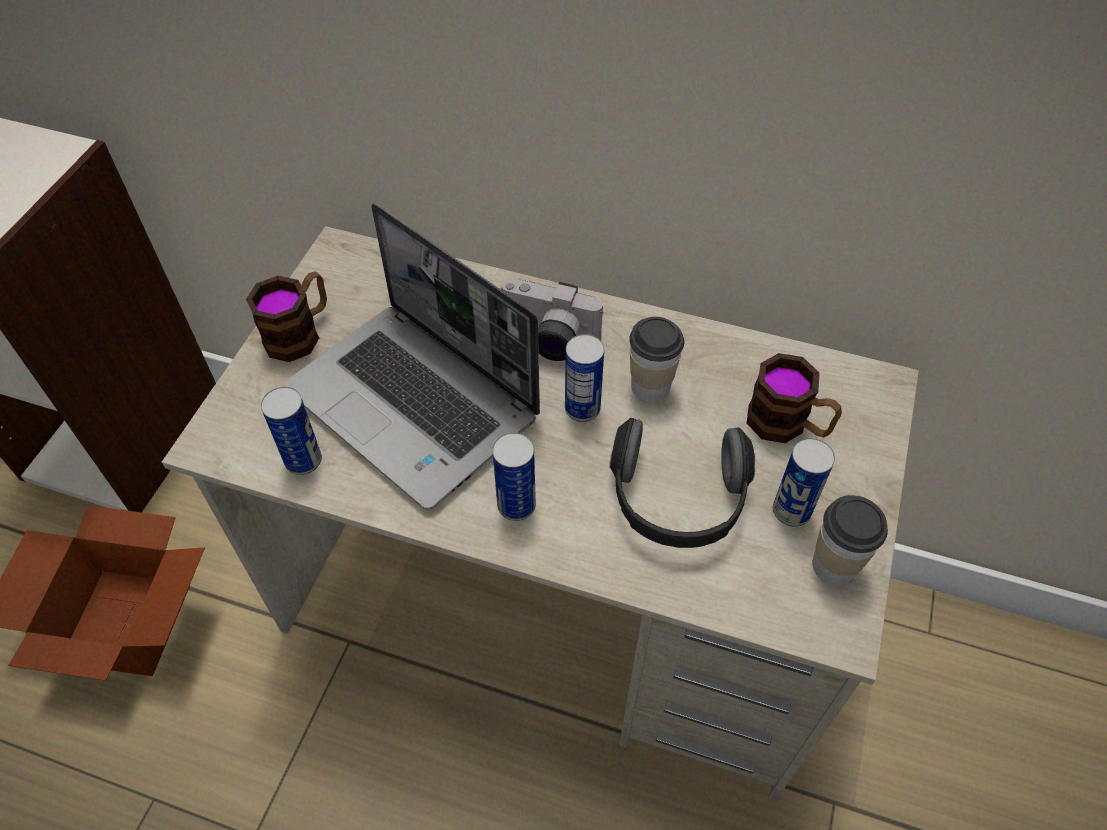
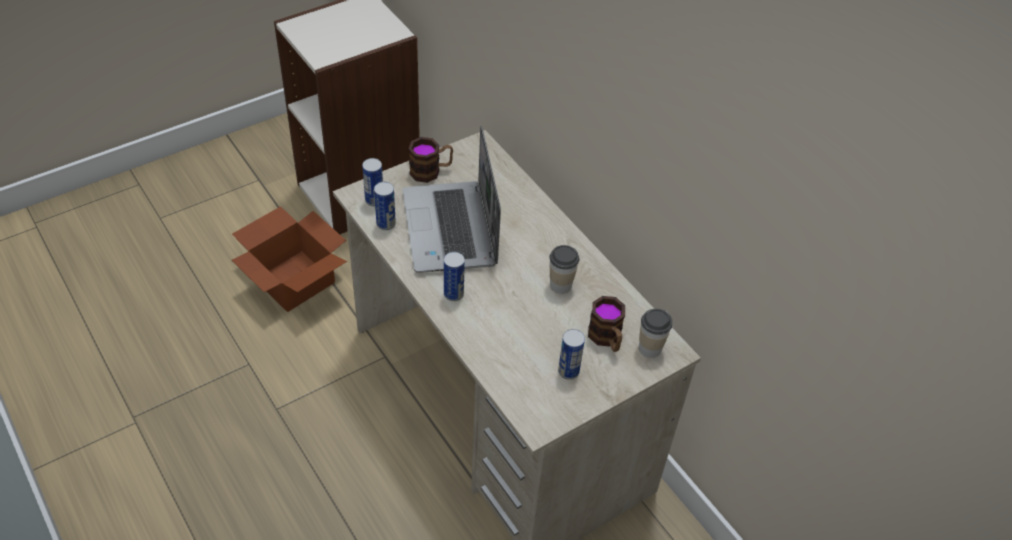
camera: 35 degrees right, 5 degrees down
(547, 339) = (535, 237): camera -> none
(582, 408) = (520, 275): can -> can (374, 200)
(677, 501) = (522, 335): headphones -> none
(834, 565) = (563, 402): cup -> cup (650, 348)

